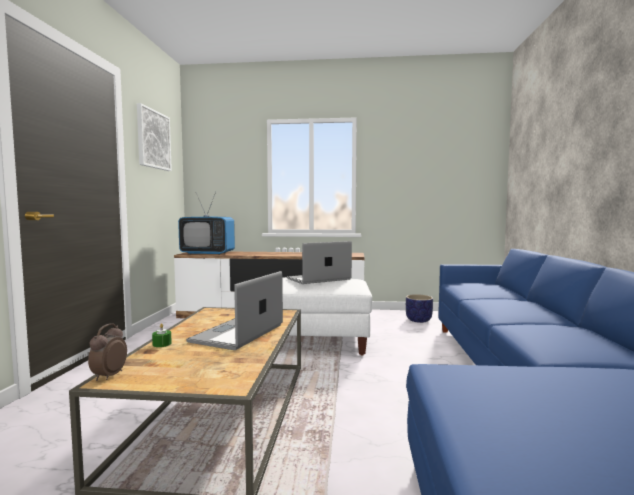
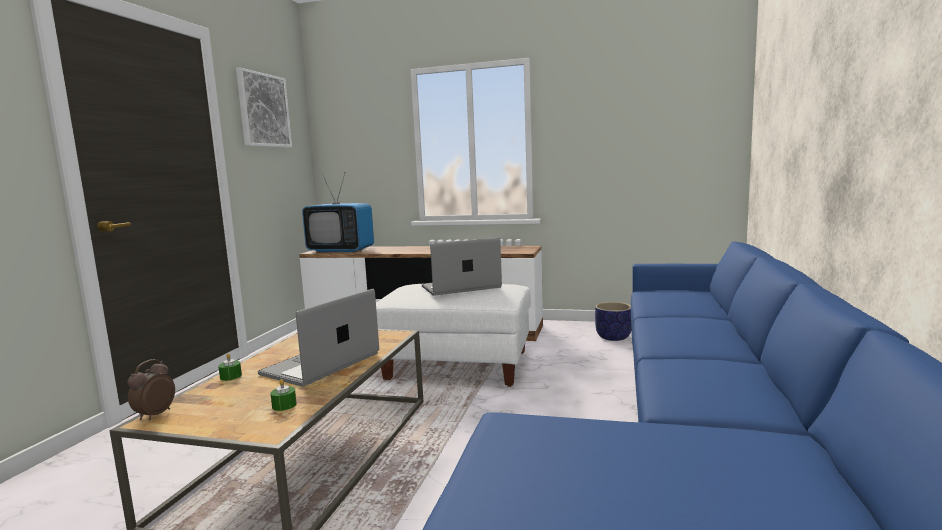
camera: 10 degrees right, 5 degrees up
(229, 365) = (284, 405): none -> green candle

